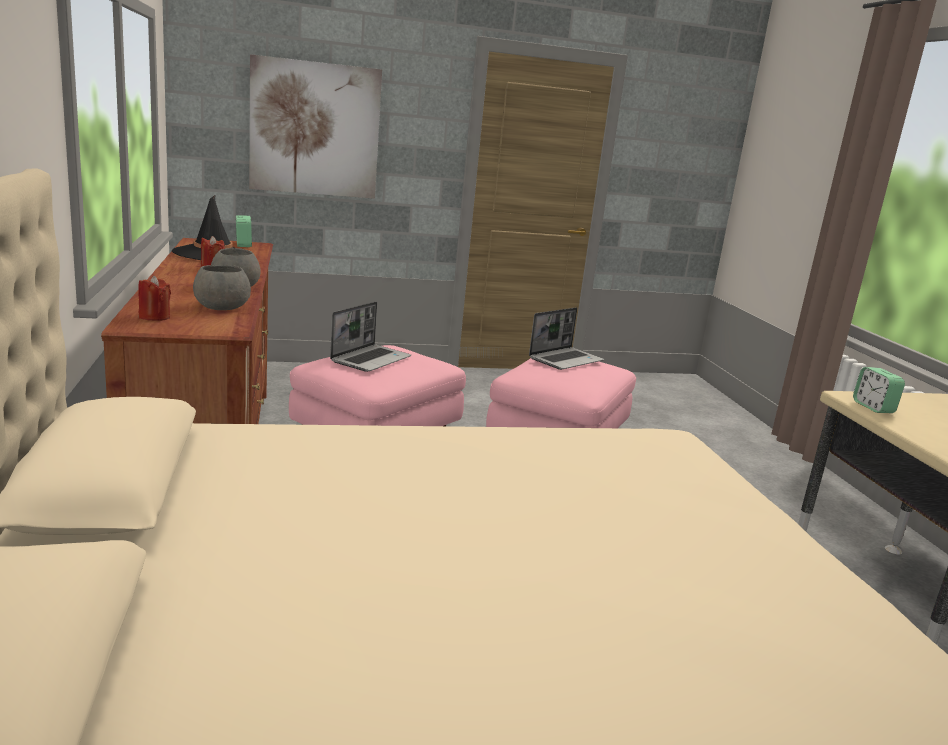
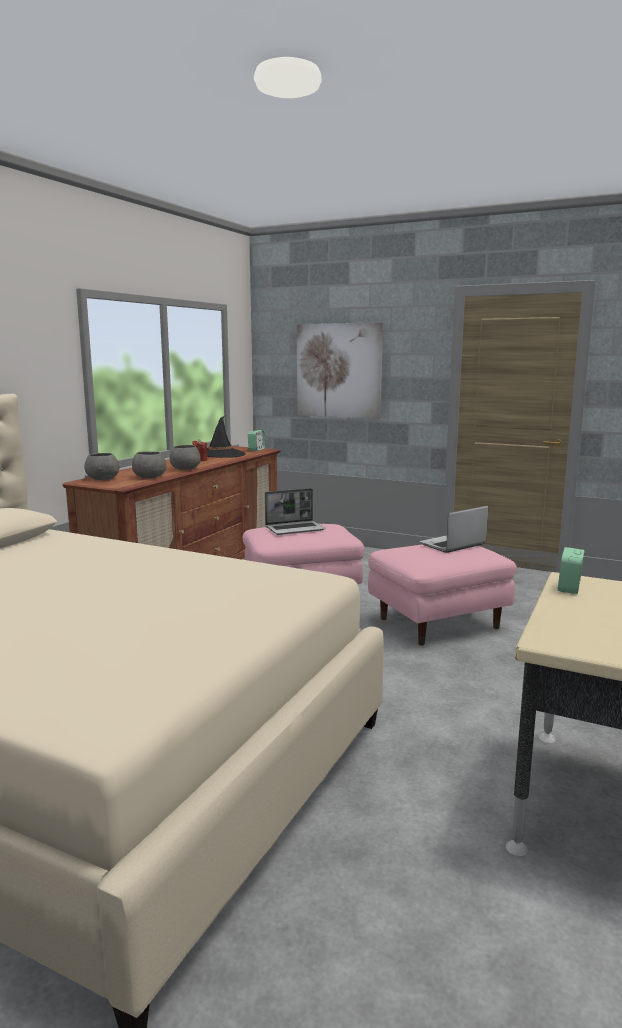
camera: 40 degrees right, 5 degrees down
(154, 317) = (103, 478): red candle -> grey bowl
(566, 360) = (452, 545): laptop -> laptop turned 150 degrees clockwise

